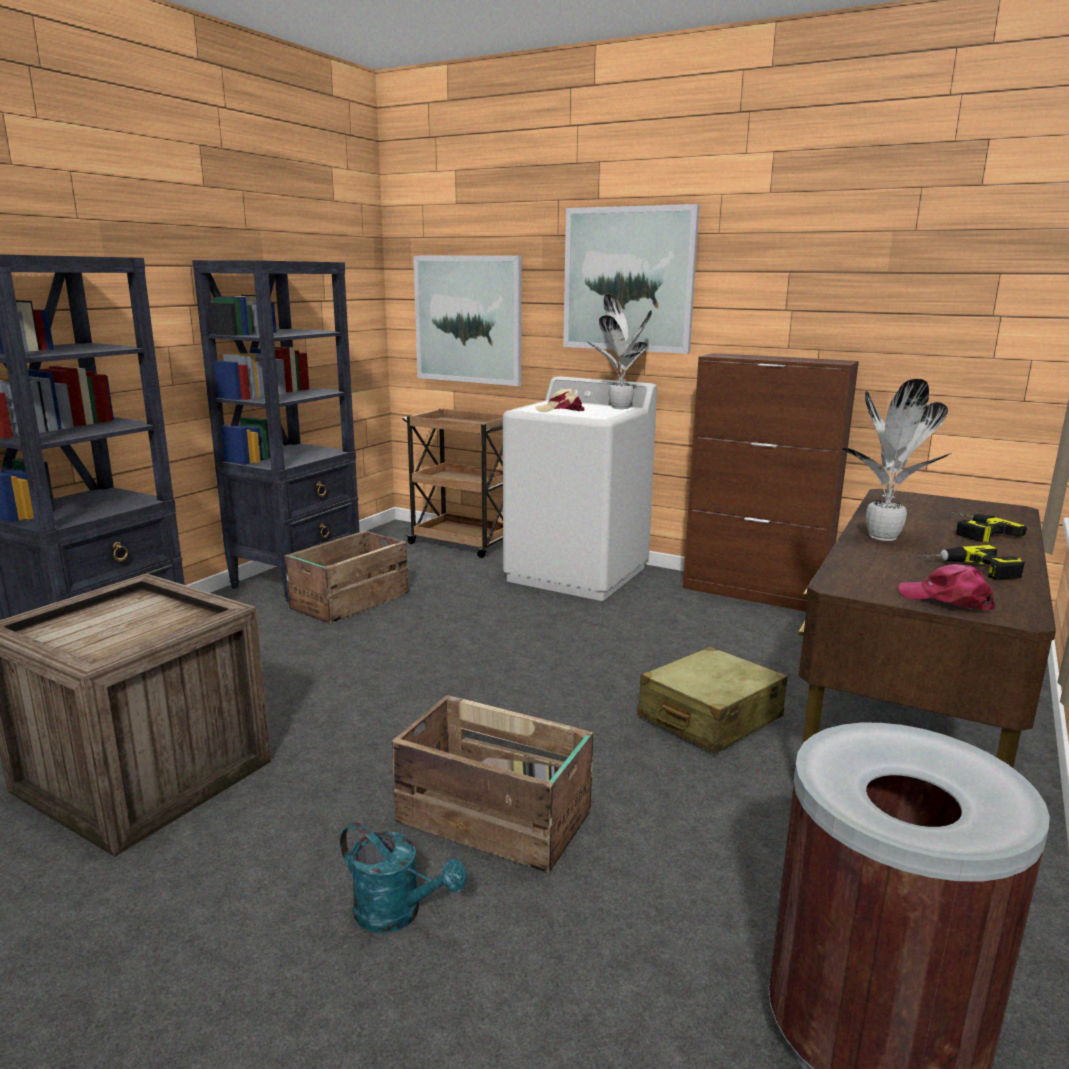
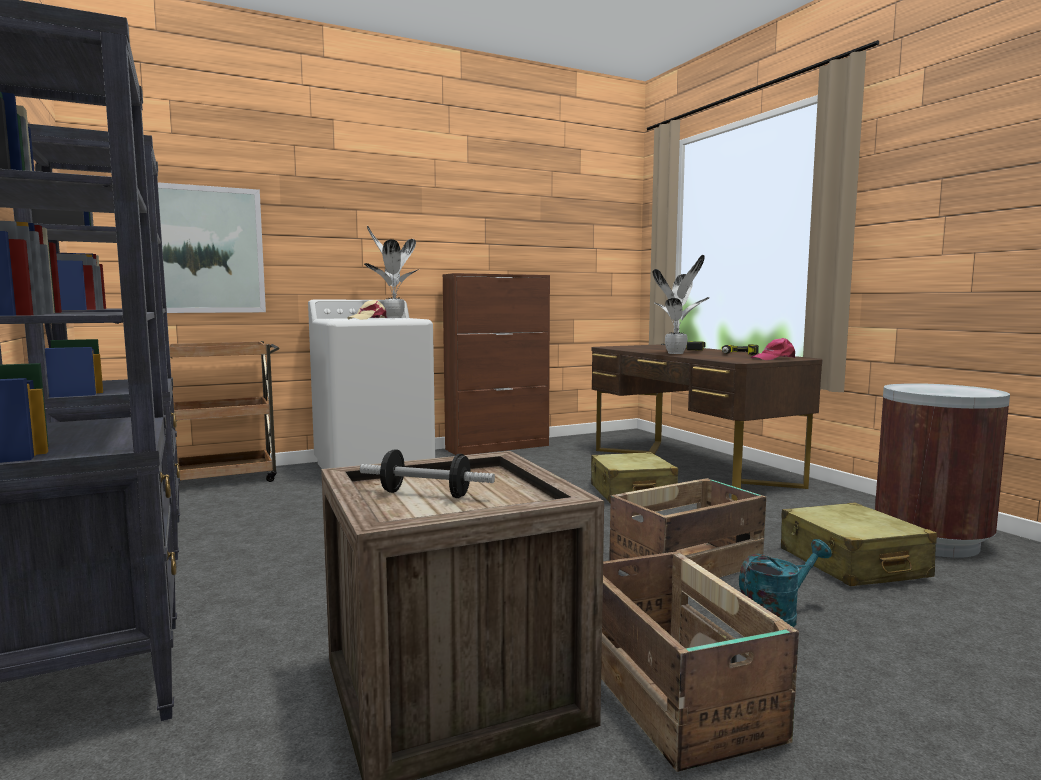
camera: 55 degrees left, 10 degrees down
(114, 619) = (426, 494): none -> dumbbell
(348, 601) = (240, 537): crate -> crate (676, 697)
(628, 279) = (368, 217): picture -> none
(644, 956) = (852, 564): none -> beige suitcase

